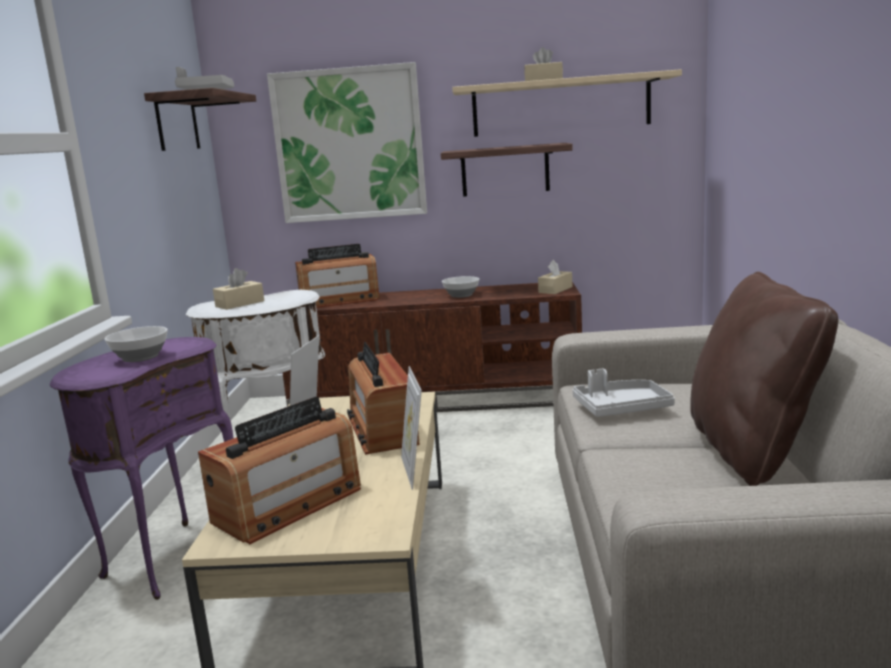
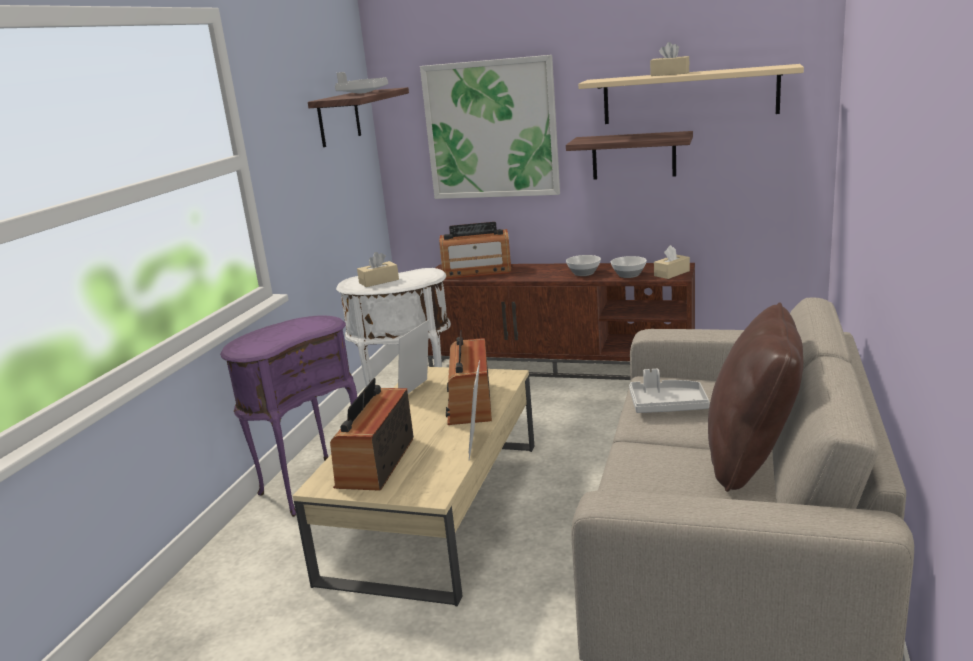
camera: 15 degrees right, 5 degrees up
(142, 357) = (287, 334): bowl -> bowl (629, 275)
(288, 505) = (376, 462): radio -> radio turned 135 degrees clockwise

